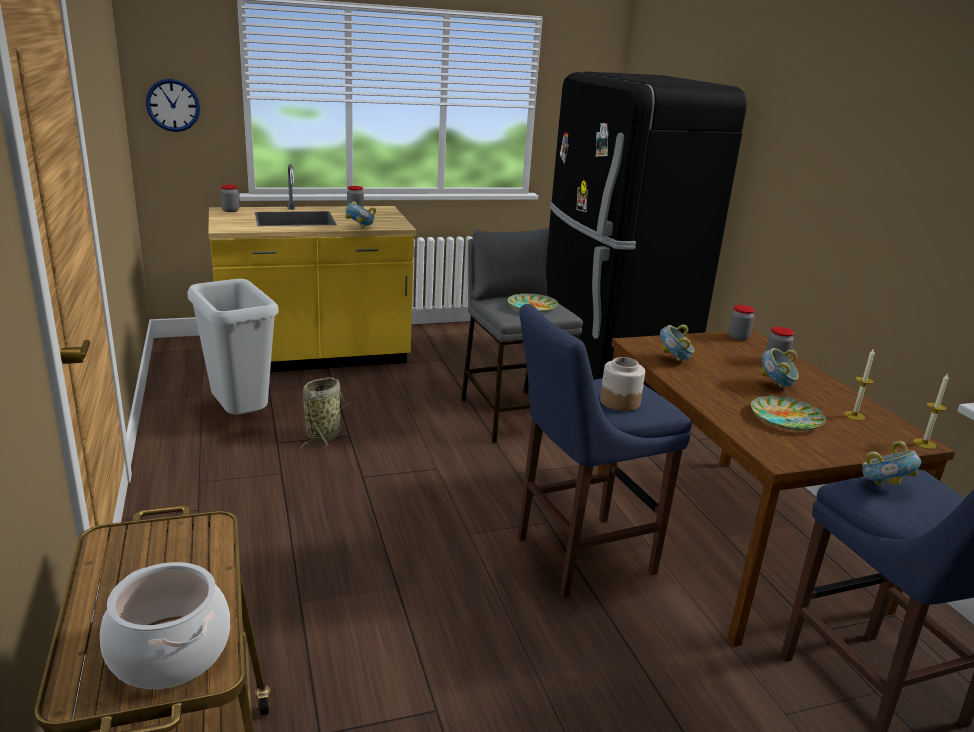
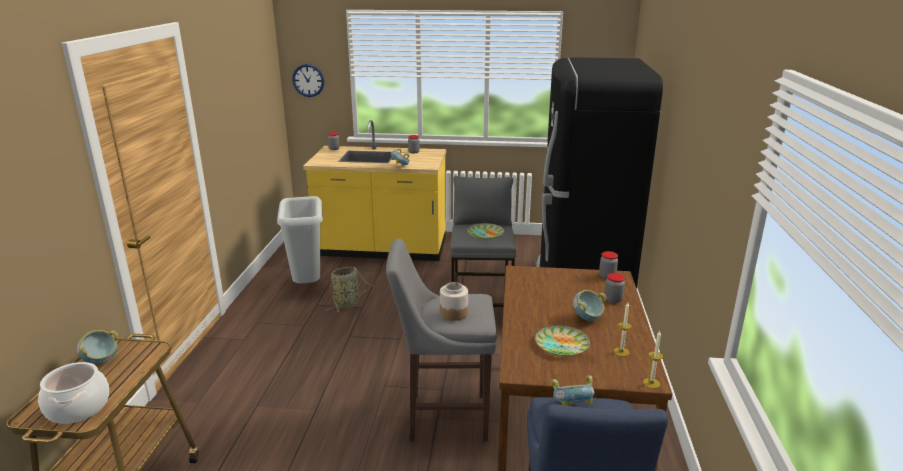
camera: 25 degrees right, 0 degrees up
(578, 556) = (443, 416): blue stool -> grey stool
(674, 360) = (531, 288): bowl -> bowl (101, 361)

